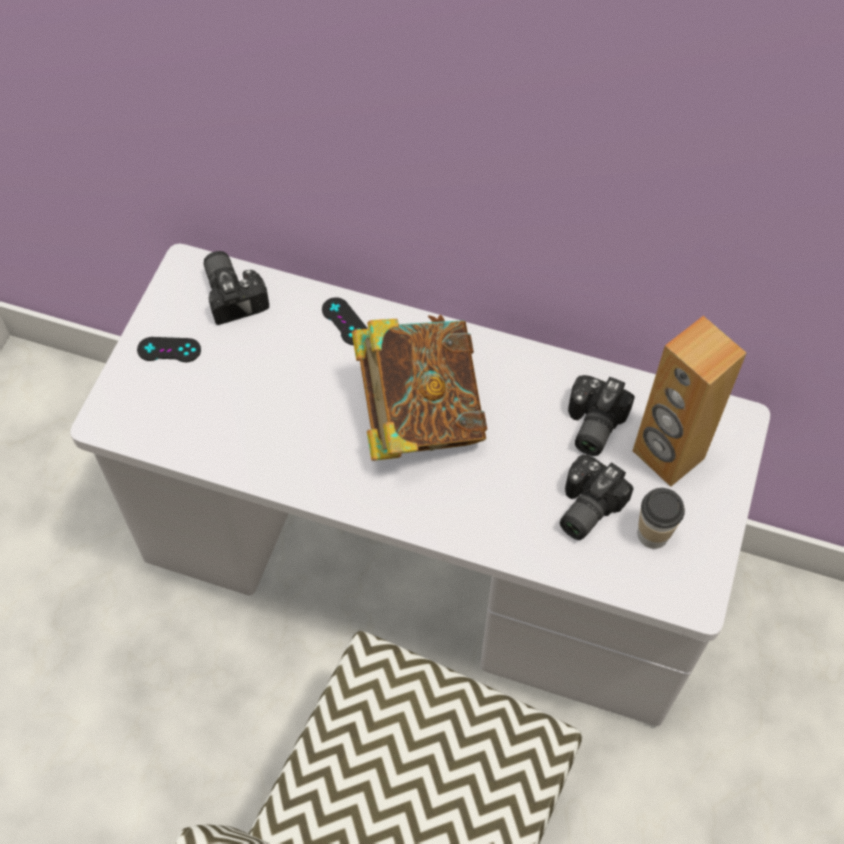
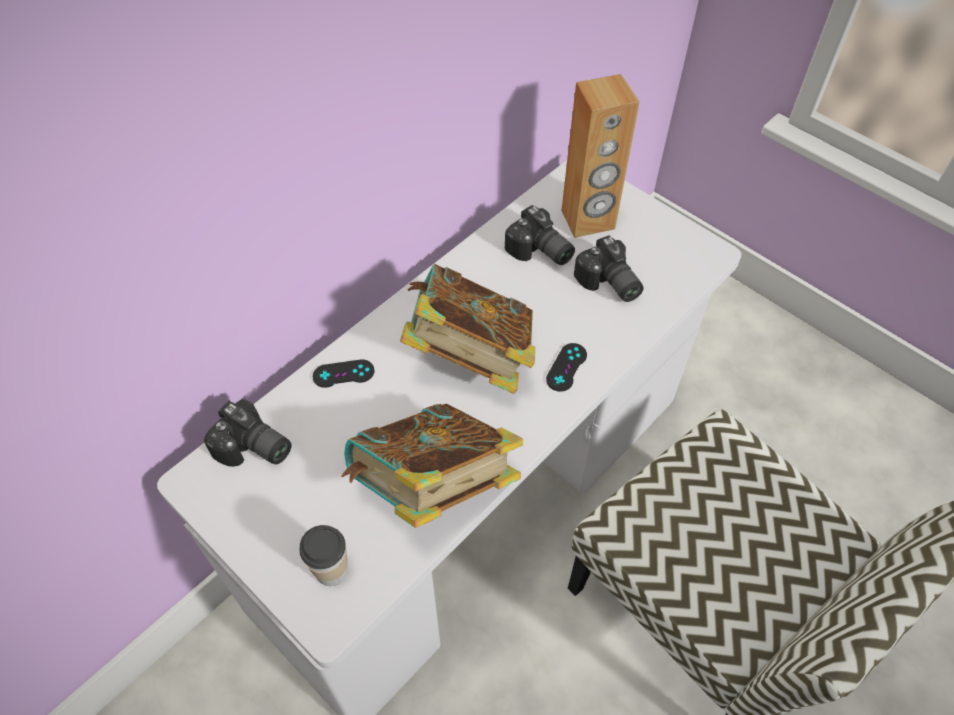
camera: 65 degrees left, 5 degrees down
(169, 350) = (281, 530): black game controller -> black game controller (566, 367)
(234, 293) = (253, 449): camera -> camera turned 150 degrees counterclockwise
(260, 444) = (433, 487): none -> book
(653, 534) = (649, 254): cup -> cup (331, 570)

